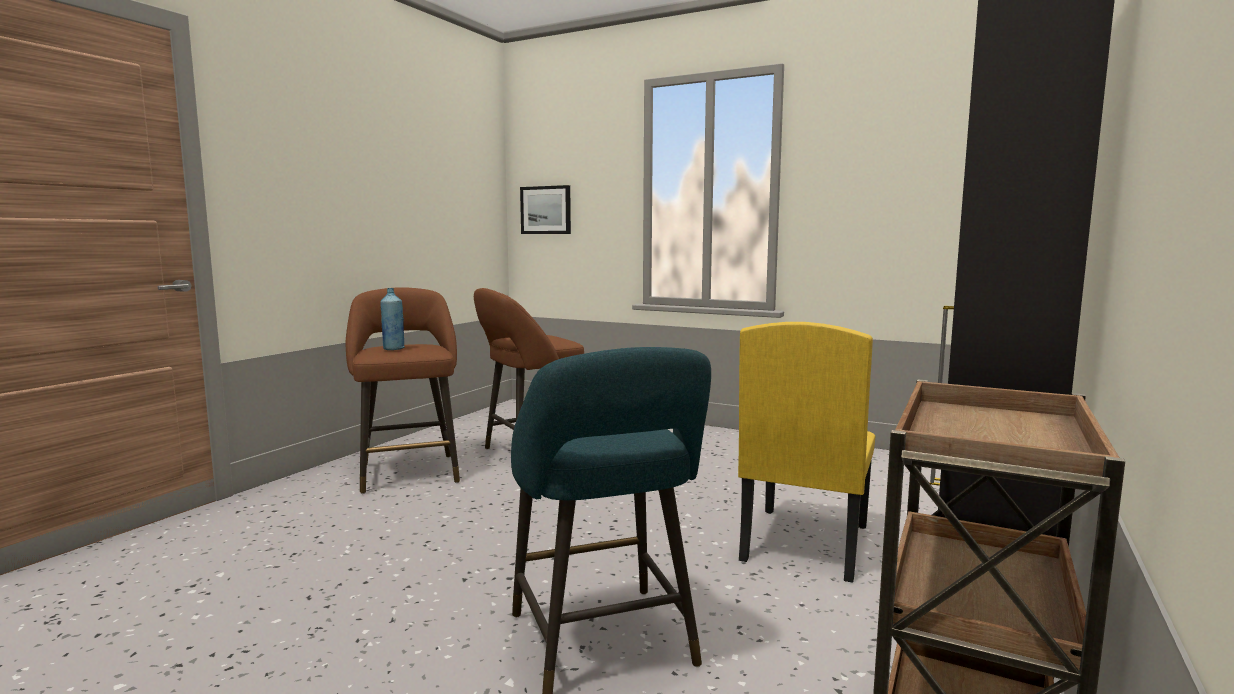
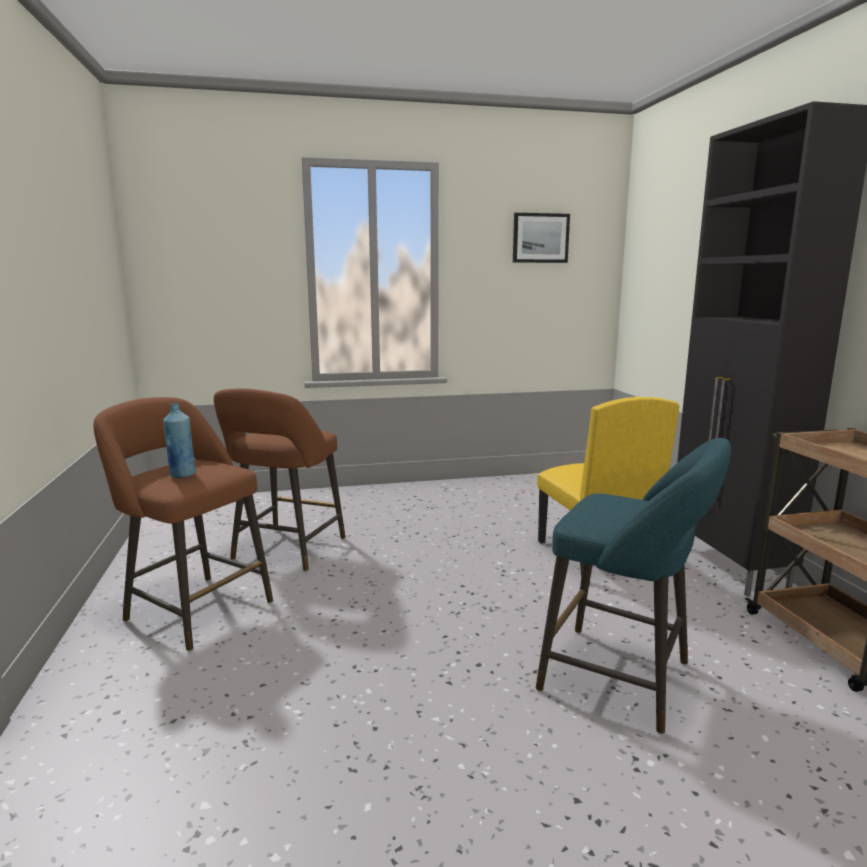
camera: 40 degrees left, 5 degrees up
(546, 210) = (185, 287): picture -> picture (540, 238)

